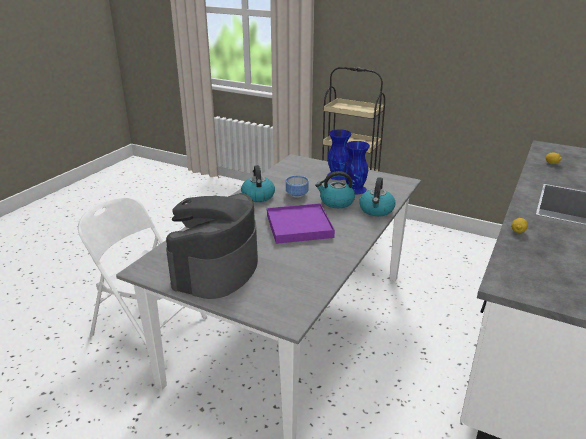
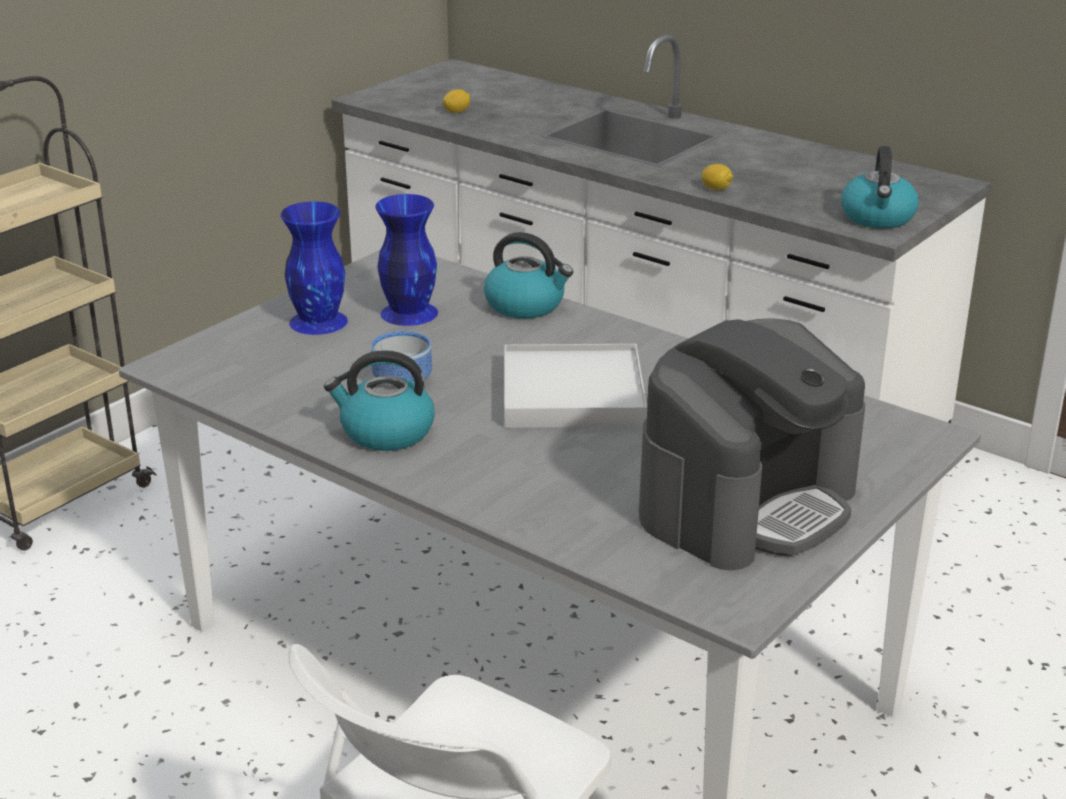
camera: 80 degrees left, 0 degrees up
(216, 269) = (747, 504): coffee machine -> coffee machine turned 75 degrees counterclockwise
(299, 226) = (572, 393): purple tray -> white tray
(336, 202) = (469, 341): kettle -> kettle (878, 218)

